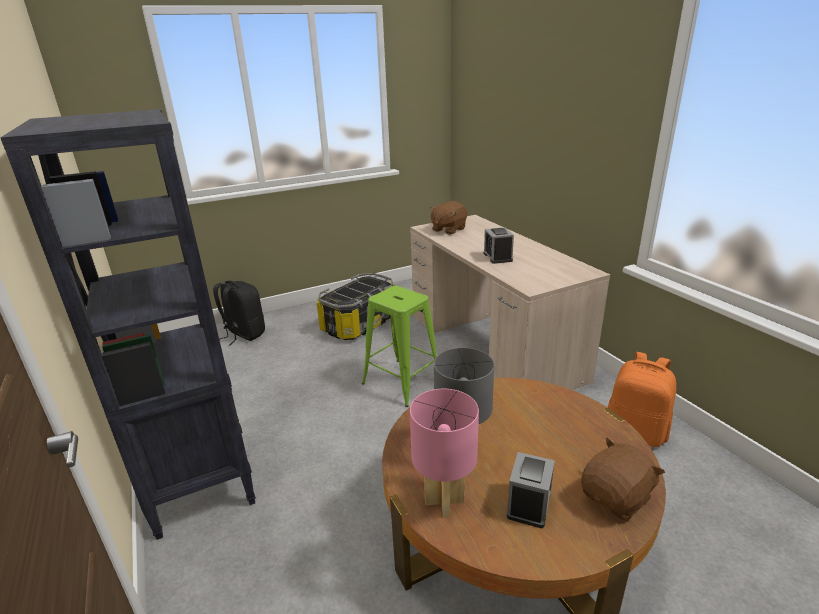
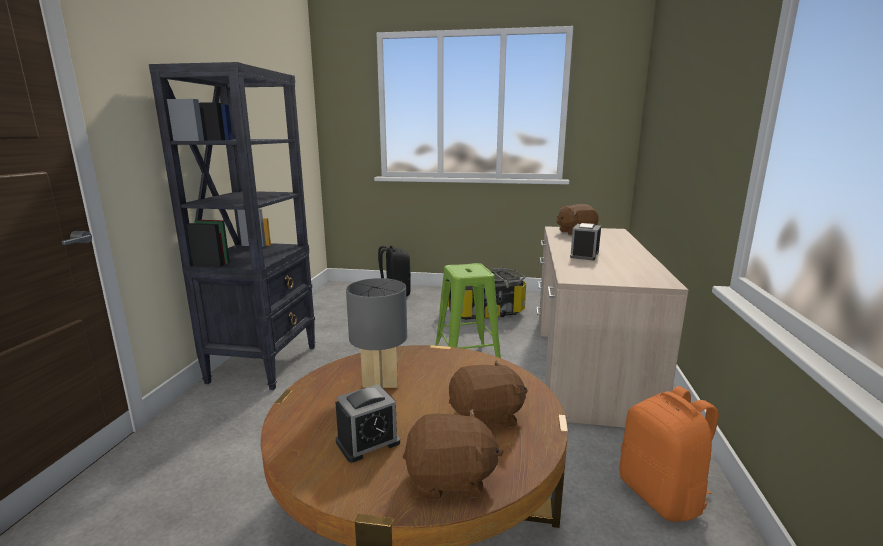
camera: 35 degrees right, 10 degrees down
(445, 501) = (313, 409): pink table lamp -> none
(570, 436) = (486, 417): none -> brown plush toy

